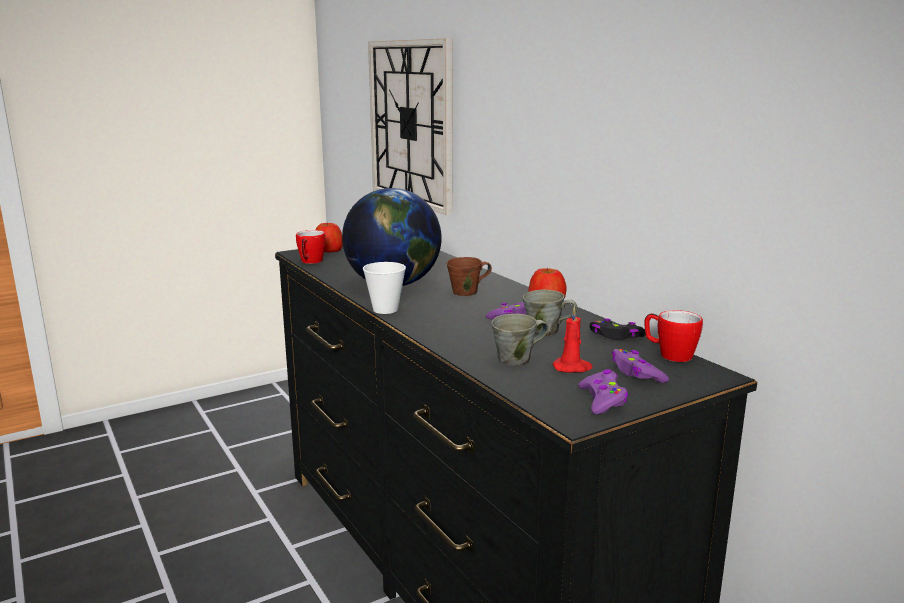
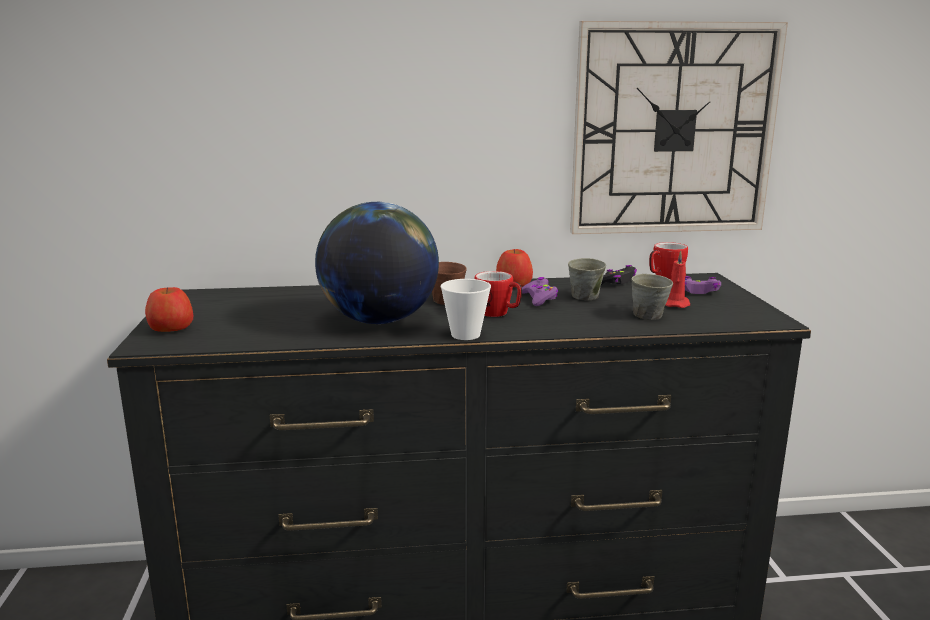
camera: 65 degrees left, 0 degrees up
(310, 262) = (211, 343): mug -> mug (498, 314)
(411, 123) = (159, 134): wall clock -> wall clock (673, 130)
(602, 400) = (742, 308): purple game controller -> none

